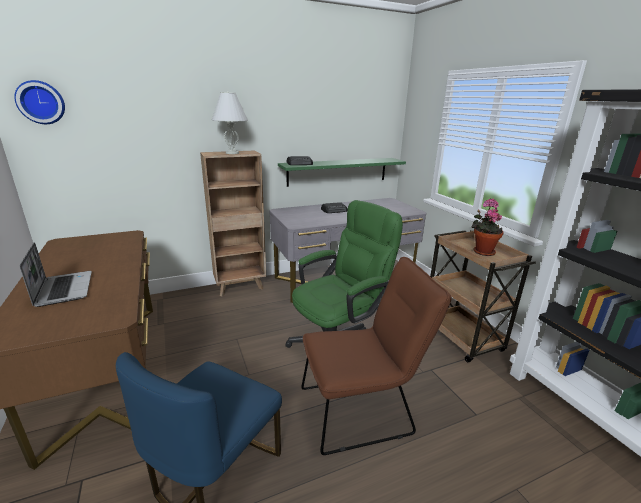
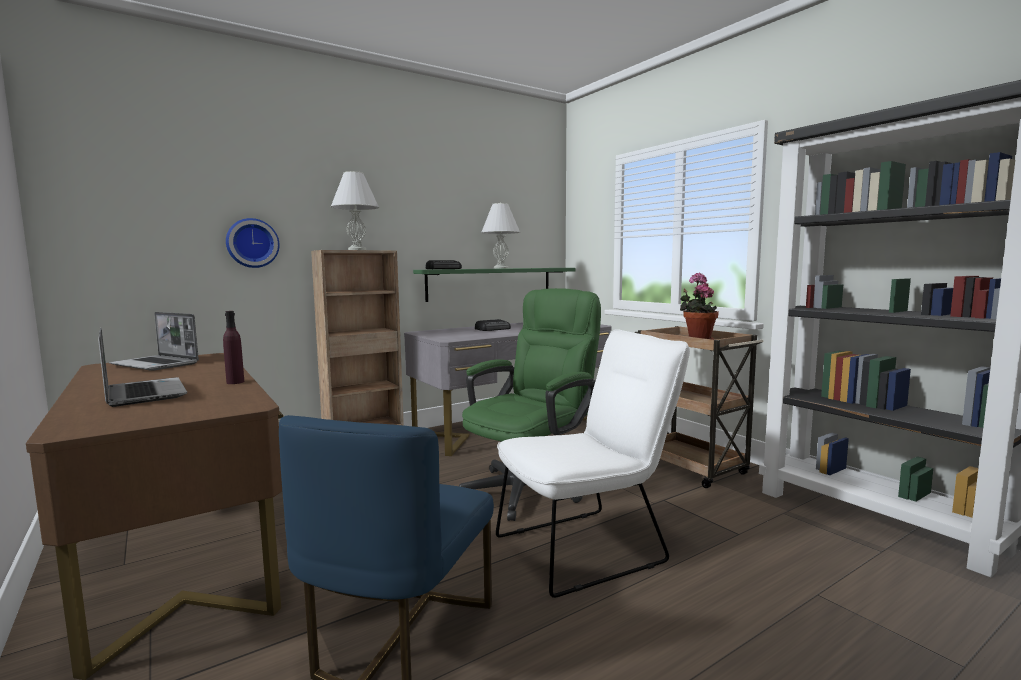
camera: 10 degrees left, 15 degrees down
(41, 102) = (94, 175): wall clock -> wall clock (252, 243)
(91, 244) = (156, 364): none -> laptop
(126, 279) = (235, 382): none -> purple bottle
(345, 162) = (500, 268): none -> white table lamp
(363, 409) = (589, 547): brown chair -> white chair

